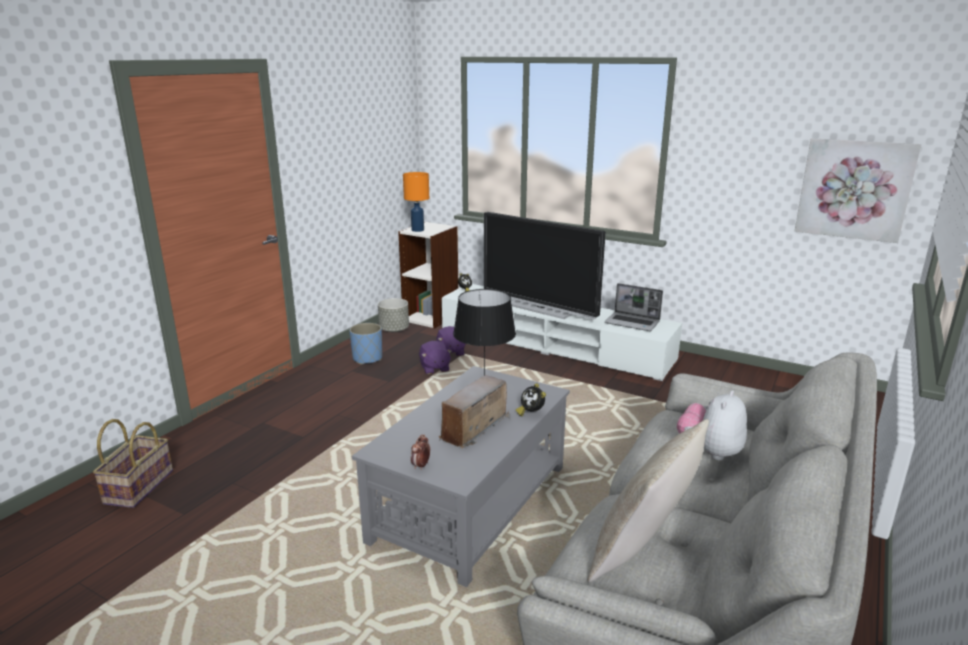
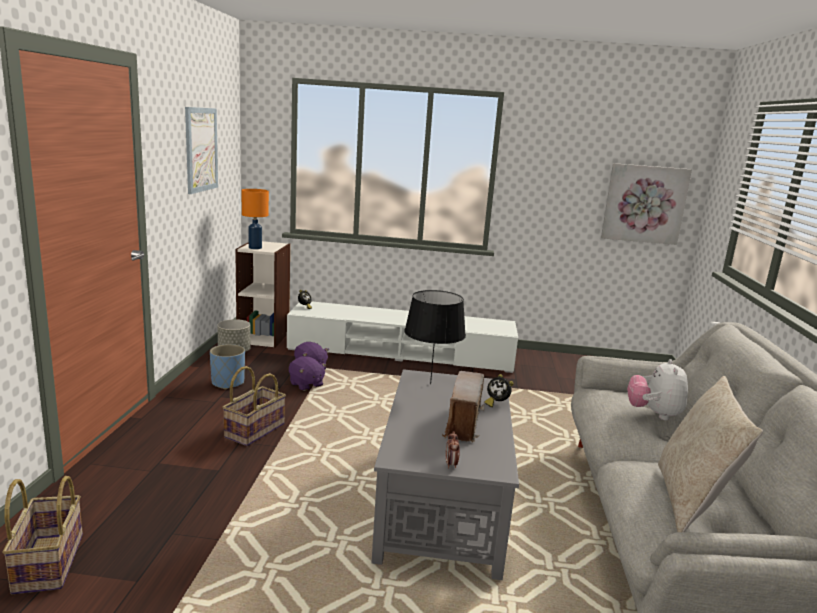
camera: 25 degrees left, 5 degrees down
(357, 406) = (254, 430): none -> basket
(358, 137) = (201, 149): none -> picture
(540, 308) = (390, 318): television -> none
(633, 323) = (478, 324): laptop -> none

